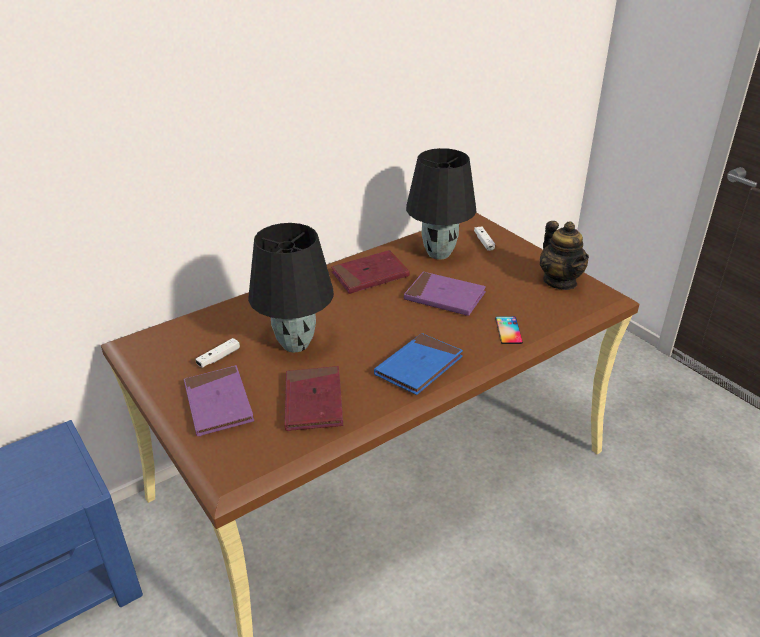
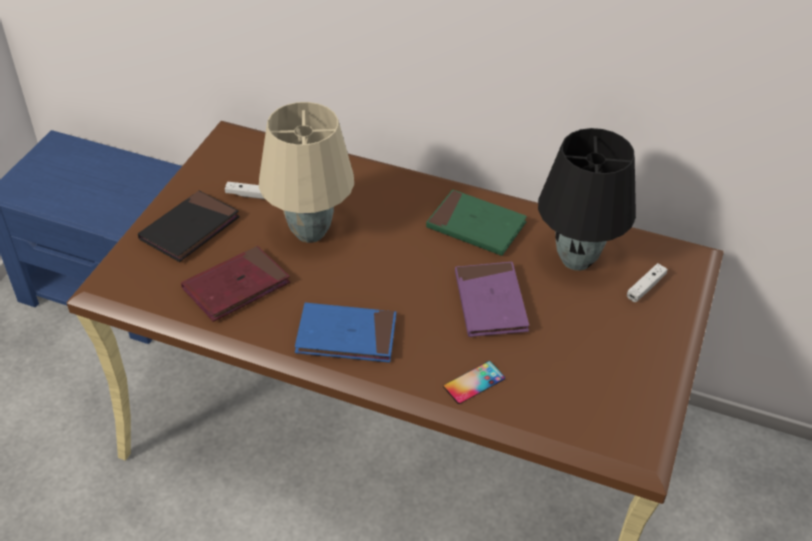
camera: 55 degrees right, 10 degrees up
(218, 404) = (190, 229): purple book -> black book
(295, 345) = (308, 232): black table lamp -> beige table lamp
(370, 275) = (476, 226): red book -> green book
(560, 281) = (626, 392): teapot -> none

